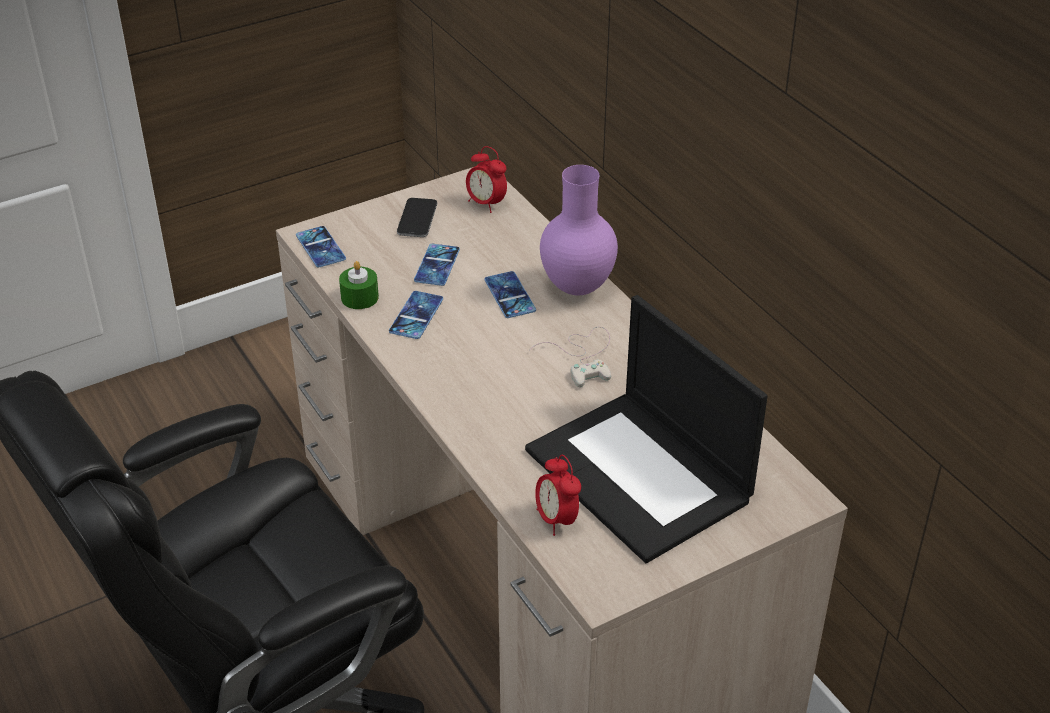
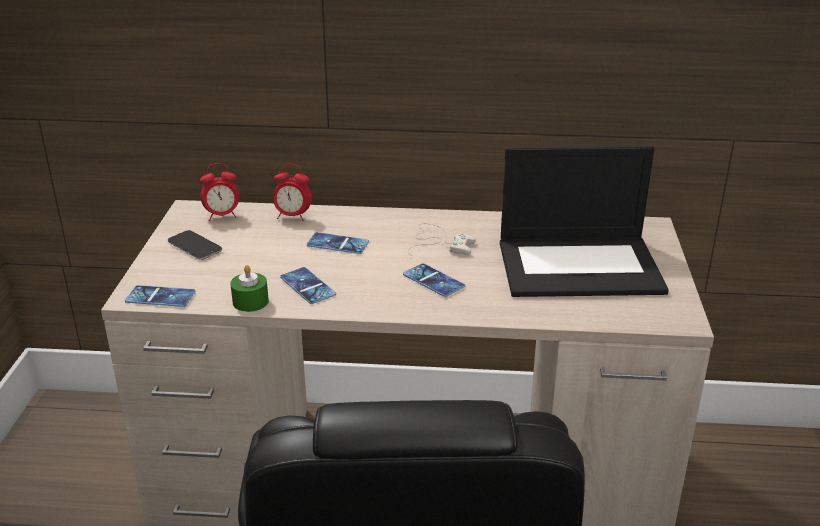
camera: 55 degrees left, 10 degrees down
(437, 265) = (262, 258): phone -> phone (433, 280)
(556, 519) = (595, 310): alarm clock -> alarm clock (293, 216)
(578, 289) = (366, 219): purple vase -> none

